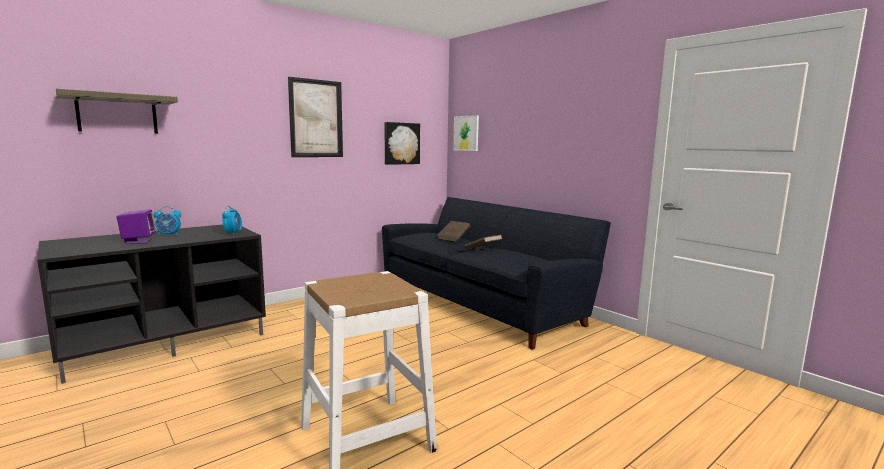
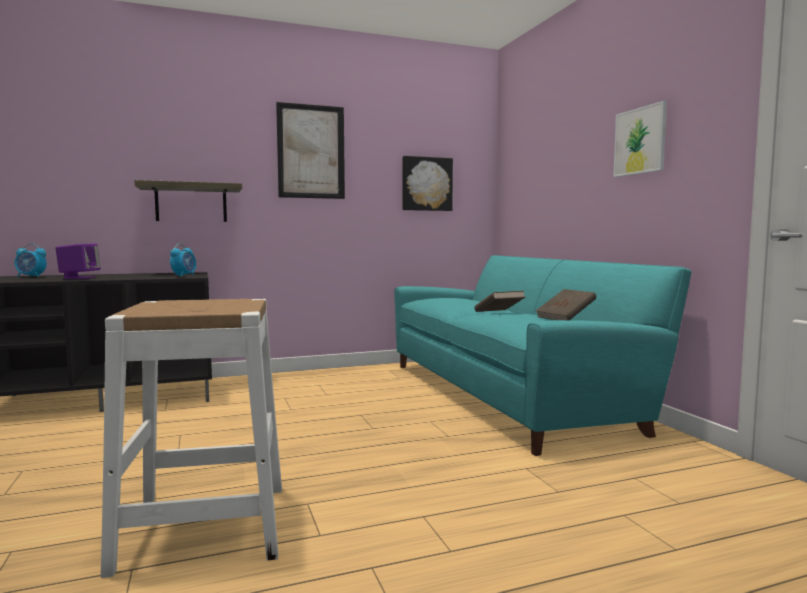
camera: 20 degrees right, 5 degrees down
(117, 114) = (85, 145): shelf -> shelf (191, 203)
(169, 235) = (119, 276): alarm clock -> alarm clock (31, 277)
(453, 238) = (474, 302): brown book -> brown book (565, 318)
(466, 133) = (515, 168): picture -> picture (640, 141)
(481, 302) = (508, 394): black sofa -> turquoise sofa

